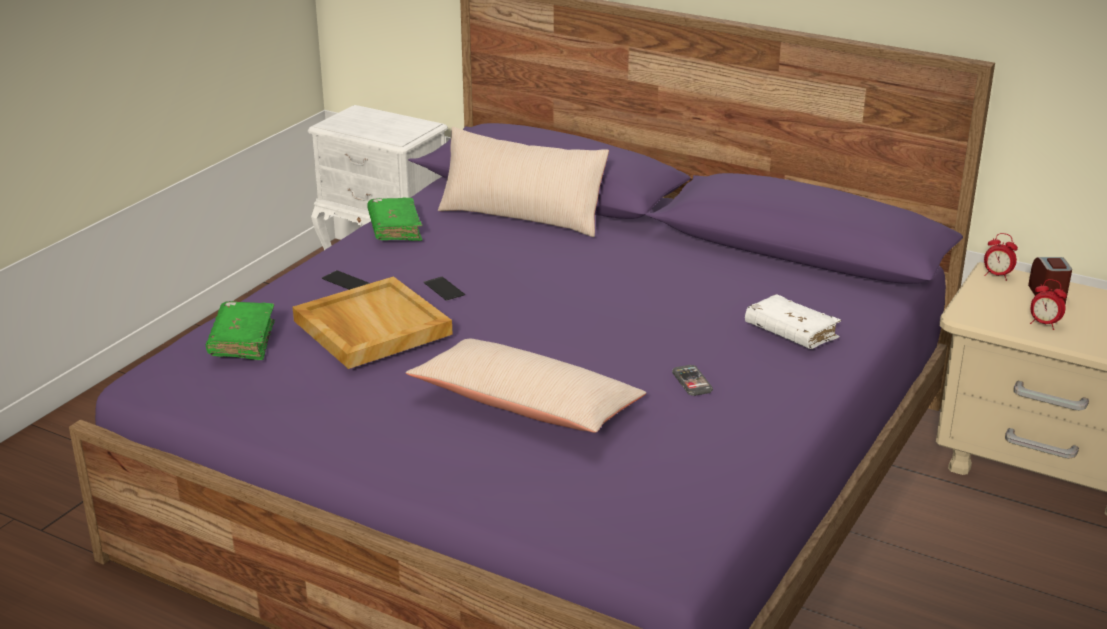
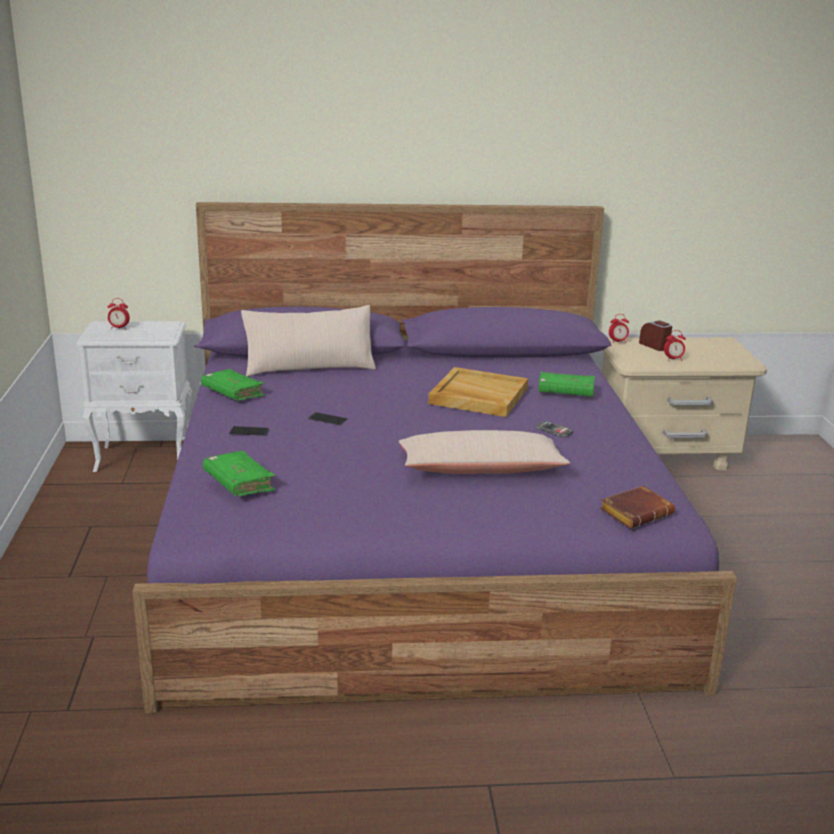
camera: 35 degrees left, 5 degrees down
(366, 120) = (119, 328): none -> alarm clock
(370, 327) = (320, 451): beige tray -> beige tray (477, 396)
(628, 525) = (636, 512): none -> brown book
(791, 333) = (565, 392): white book -> green book

